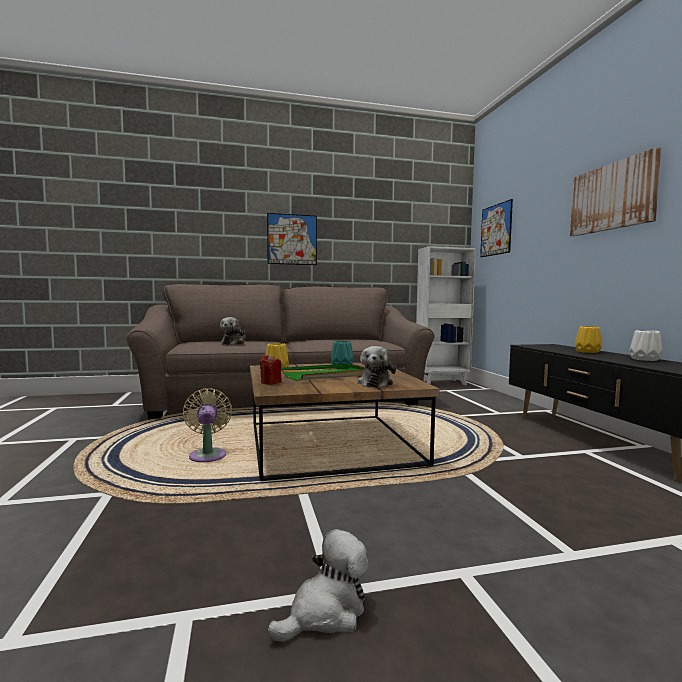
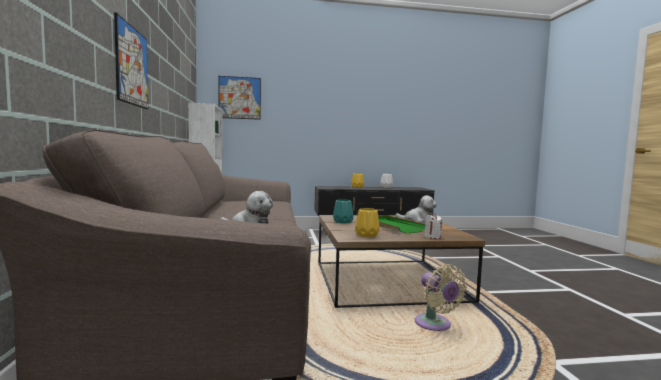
camera: 85 degrees left, 0 degrees up
(208, 455) = (435, 325): beige fan -> beige fan turned 105 degrees counterclockwise
(270, 382) = (433, 237): red candle -> white candle
(326, 612) = (583, 291): plush toy -> none
(612, 197) = (350, 102): picture -> none

